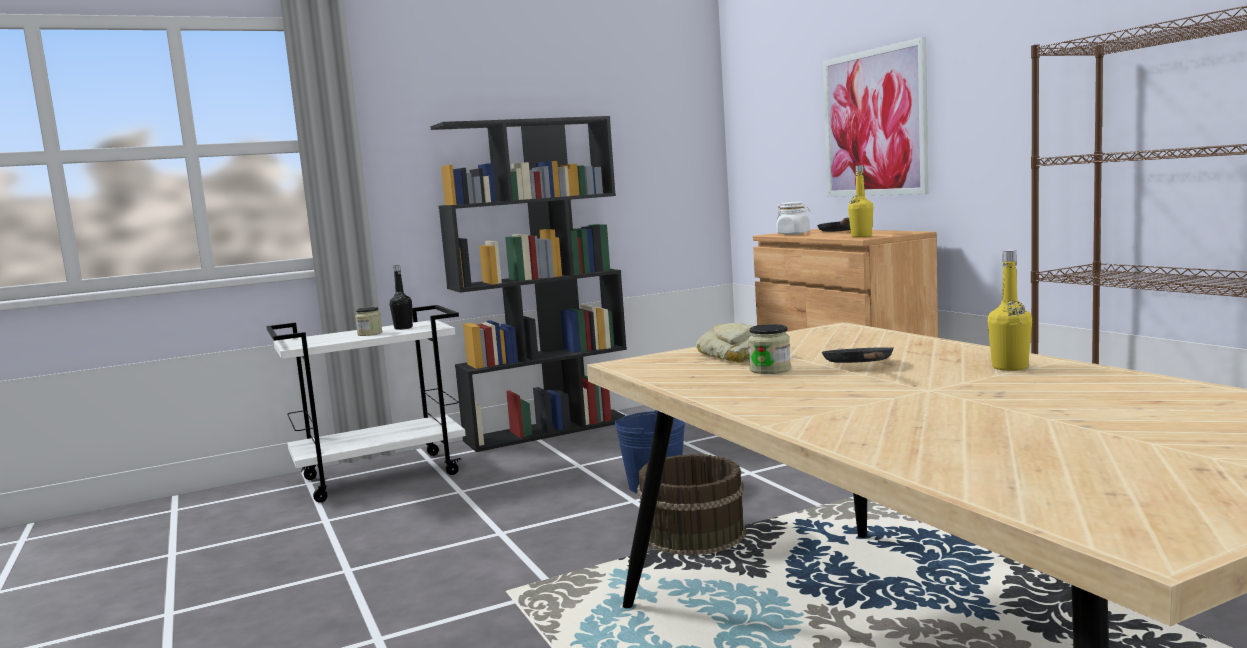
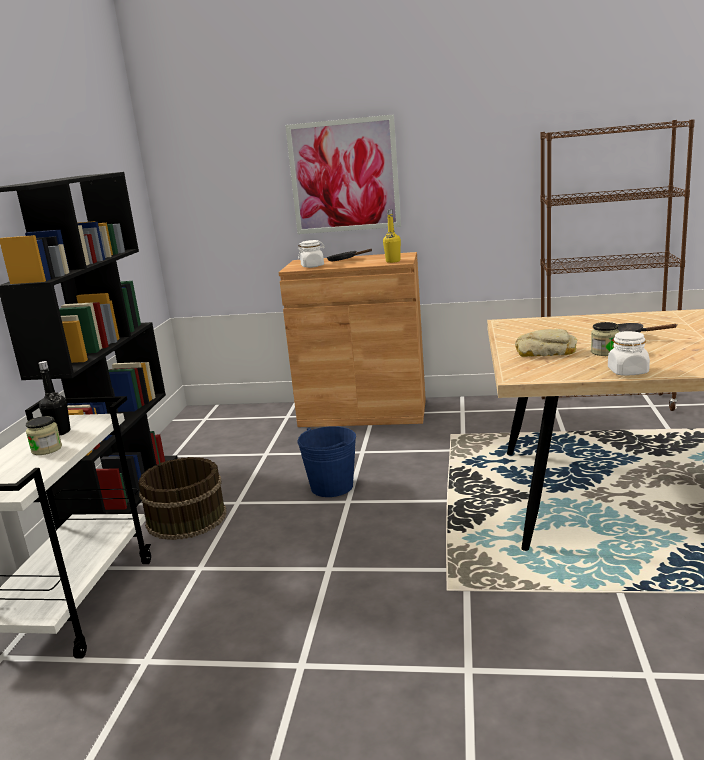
camera: 55 degrees left, 10 degrees up
(691, 535) = (438, 499): brown bucket -> brown bucket (186, 519)
(696, 387) = (628, 372): none -> white jar
(1009, 367) = (675, 320): yellow bottle -> none

